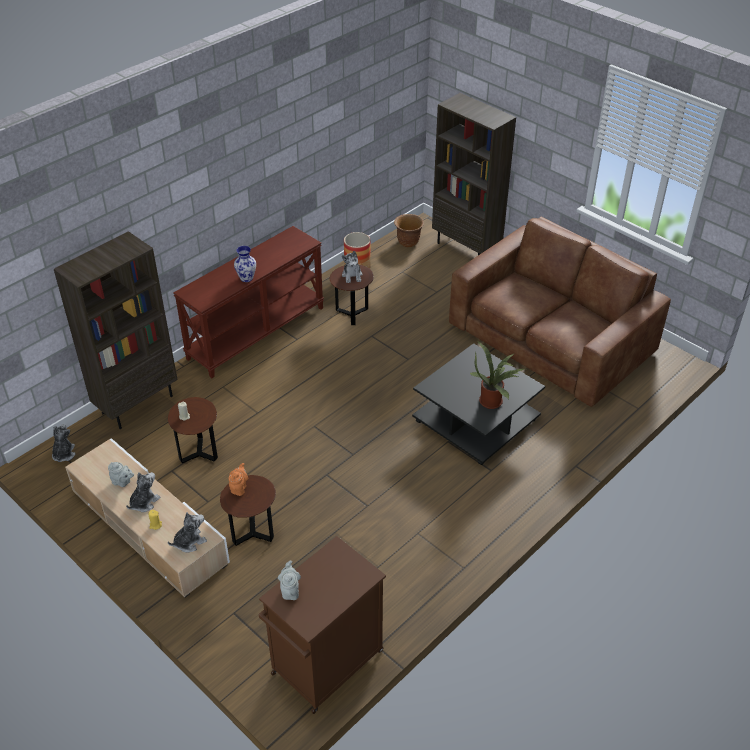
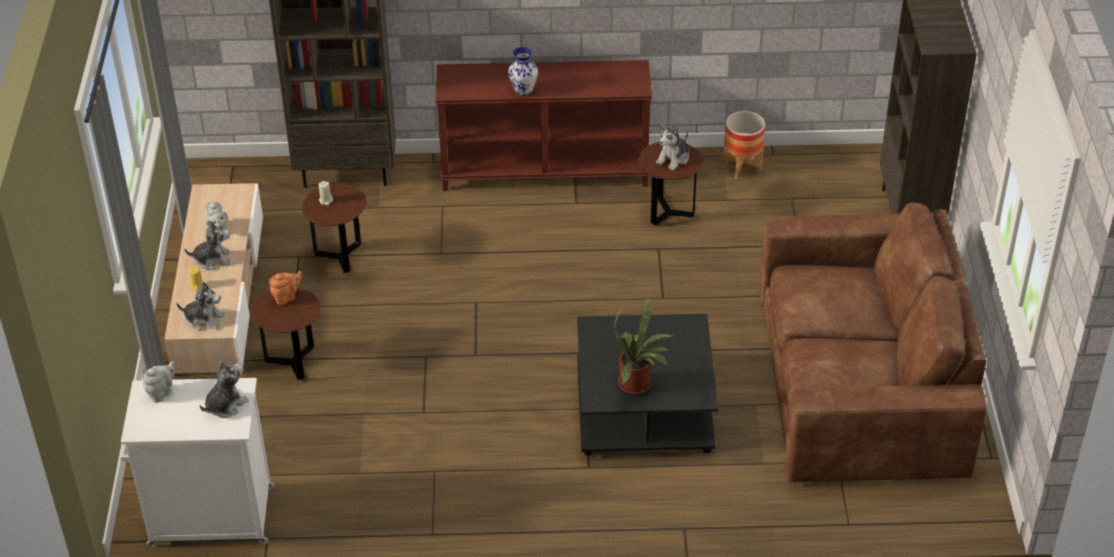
camera: 45 degrees right, 0 degrees up
(63, 454) = (232, 179): plush toy -> plush toy (225, 405)
(326, 664) = (208, 517): brown cabinet -> white cabinet
(408, 242) = (848, 168): brown planter -> none

